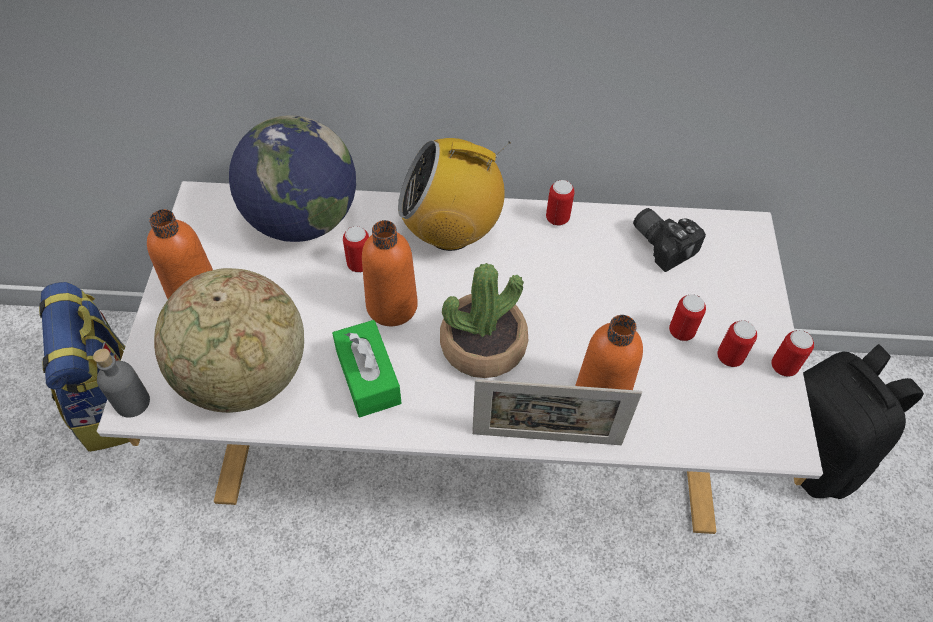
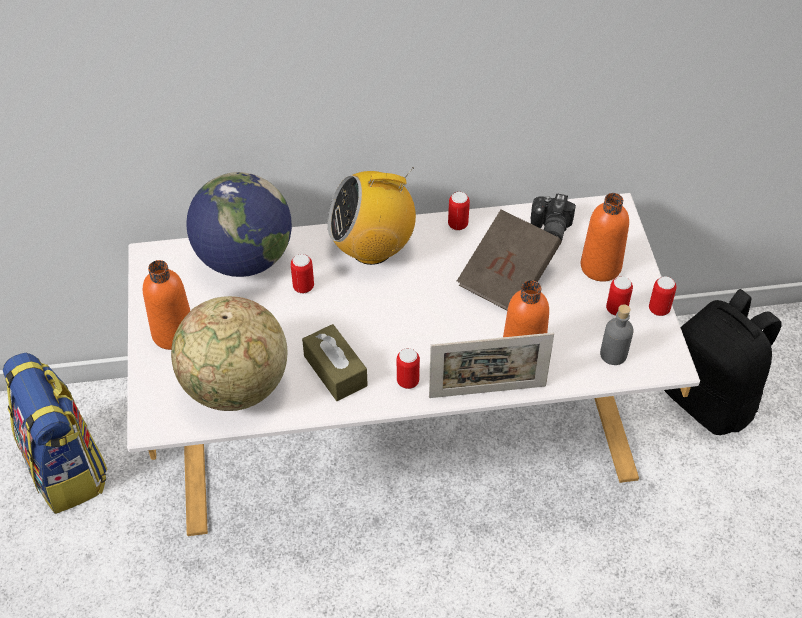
camera: 10 degrees left, 5 degrees down
(132, 402) = (150, 421): grey bottle -> grey bottle (613, 354)
(368, 377) = (335, 371): green tissue box -> brown tissue box
(392, 306) = (339, 315): orange bottle -> orange bottle (600, 267)
(483, 345) = (421, 332): potted plant -> none
(602, 294) = (507, 278): none -> brown book
(664, 243) = (548, 230): camera -> camera turned 120 degrees counterclockwise
(681, 332) = (575, 296): can -> can (408, 381)

